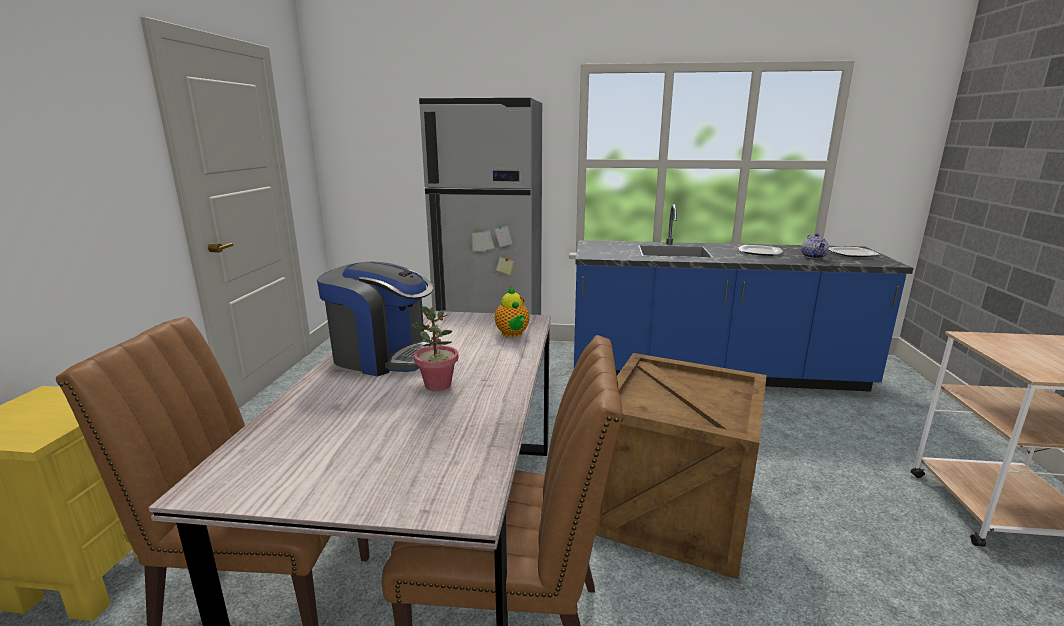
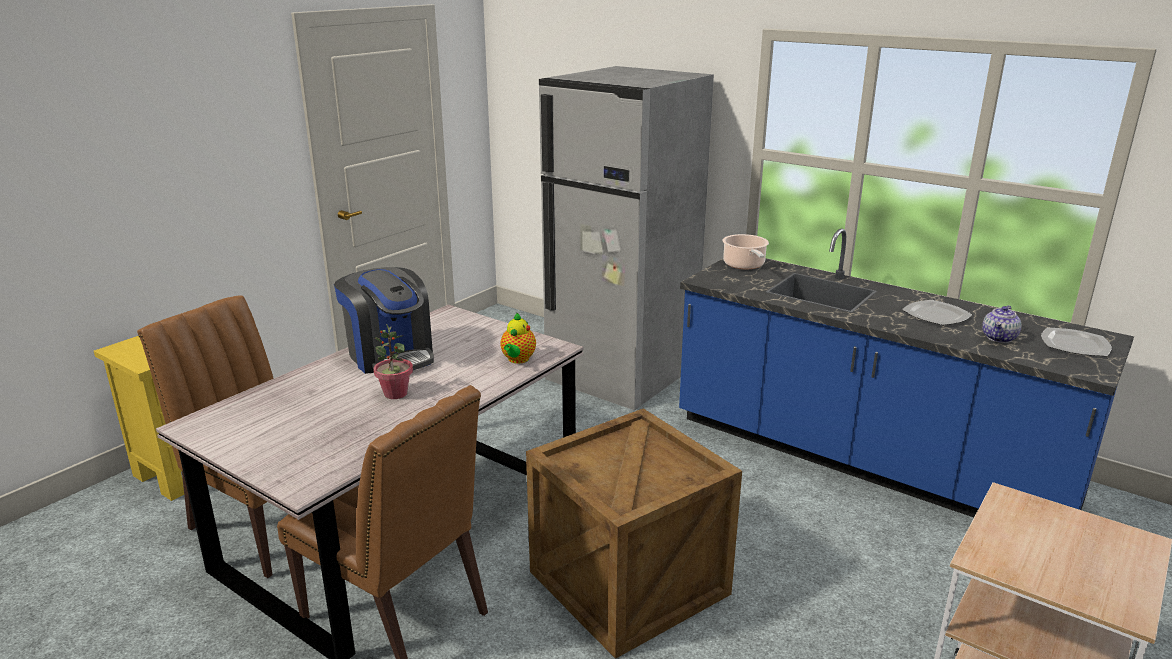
camera: 30 degrees right, 5 degrees up
(600, 245) = (744, 265): none -> cooking pot

